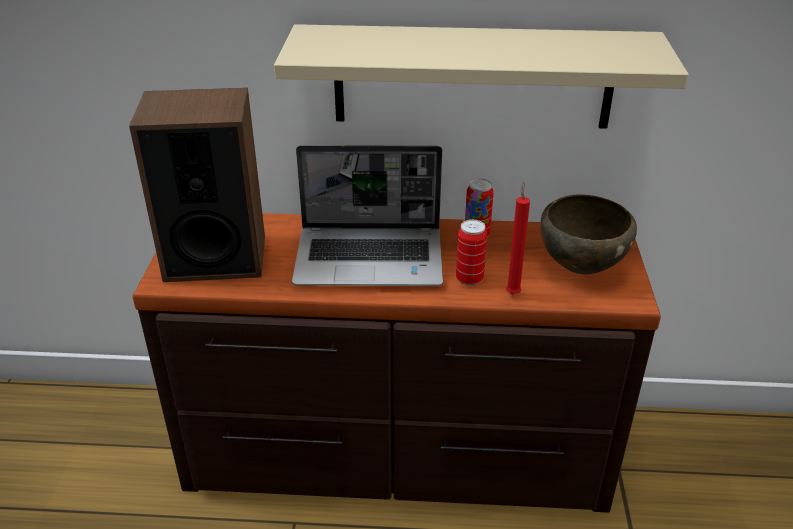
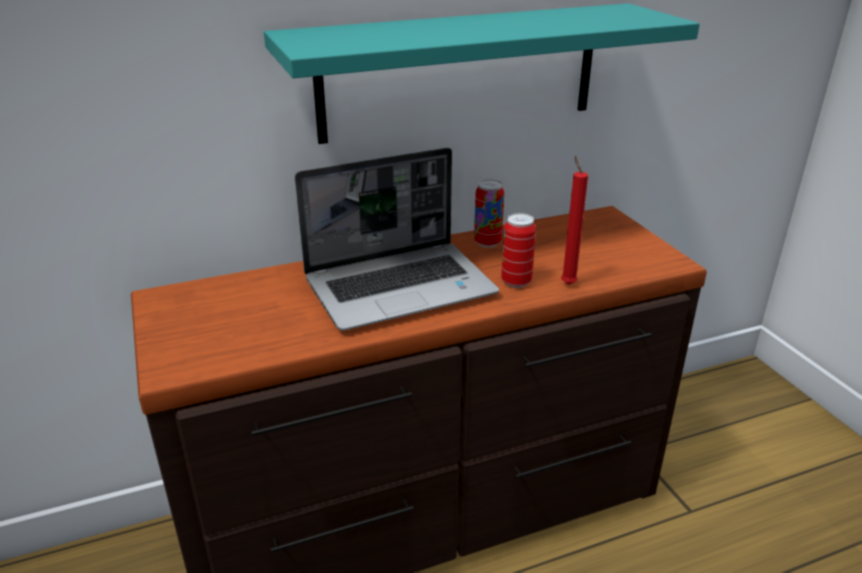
camera: 25 degrees left, 5 degrees down
(215, 257) = (220, 328): speaker -> none
(473, 77) = (460, 72): beige shelf -> turquoise shelf
(579, 268) = (605, 248): brown bowl -> none

